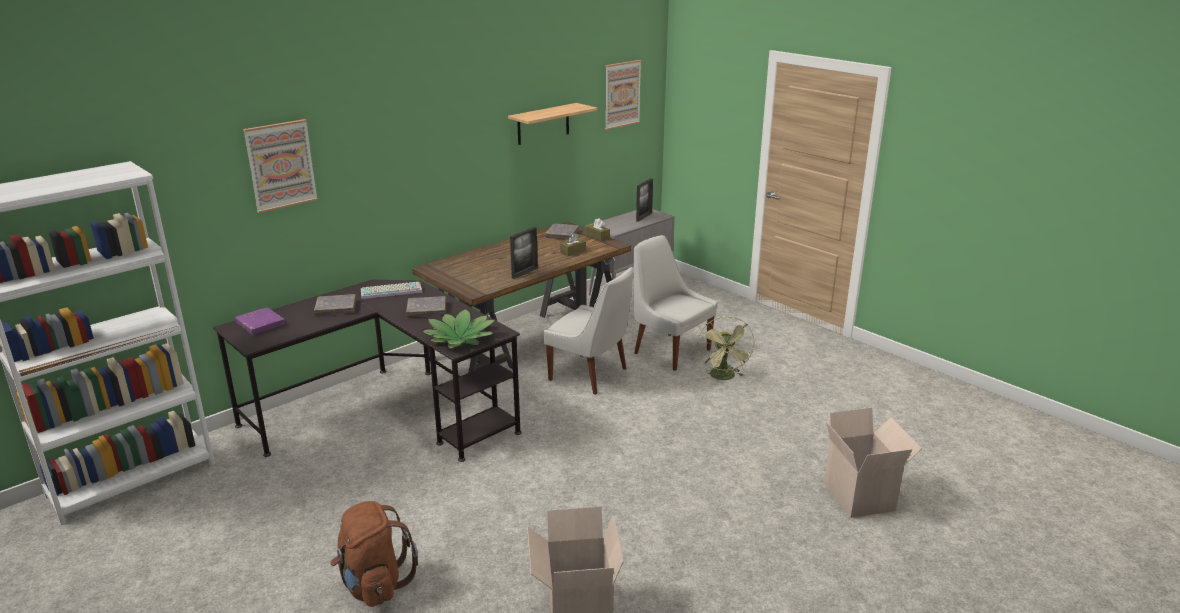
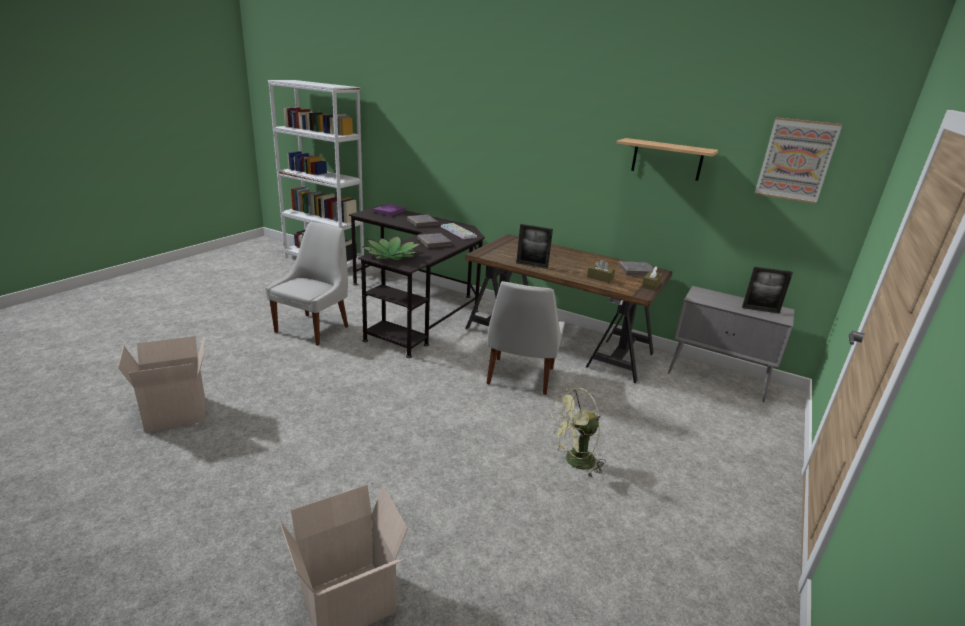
camera: 70 degrees right, 0 degrees up
(281, 165) = (435, 118): picture -> none
(374, 584) = (224, 336): brown backpack -> none
(669, 351) = (604, 417): white chair -> white chair (314, 328)

